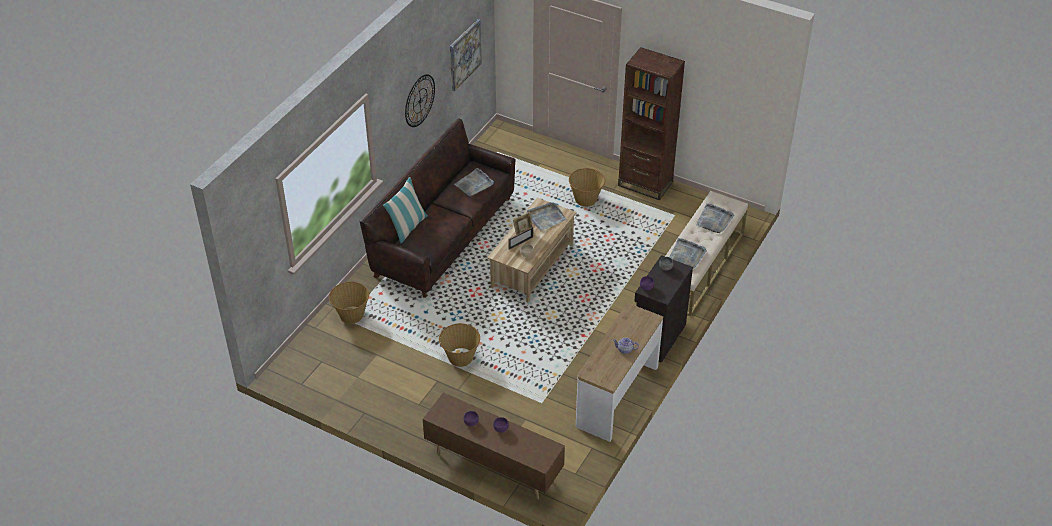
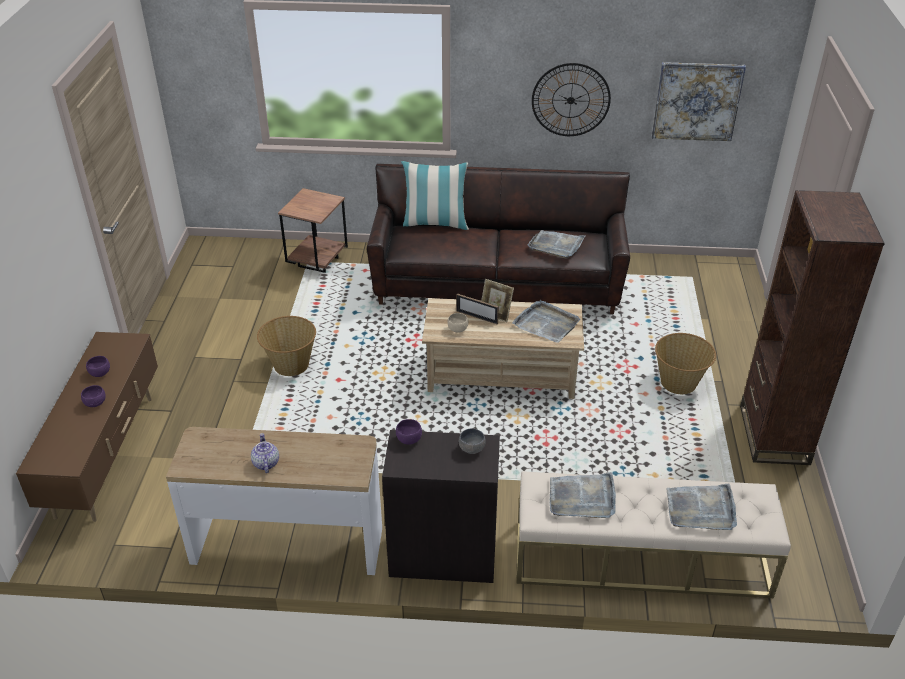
camera: 65 degrees right, 5 degrees down
(351, 315) = (317, 262): basket -> brown side table

